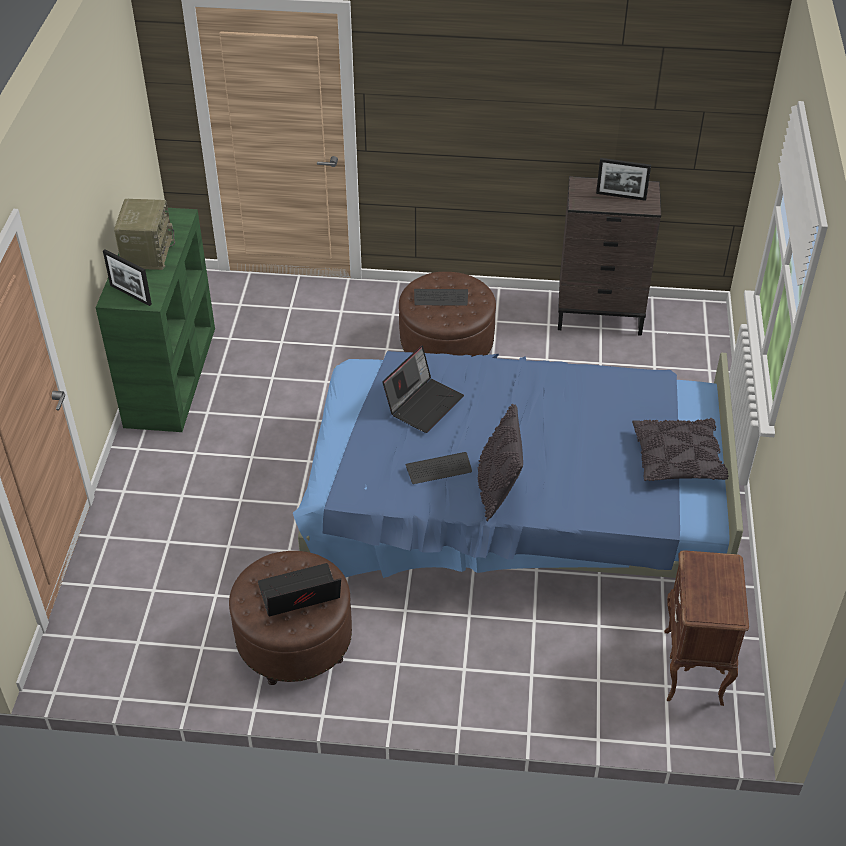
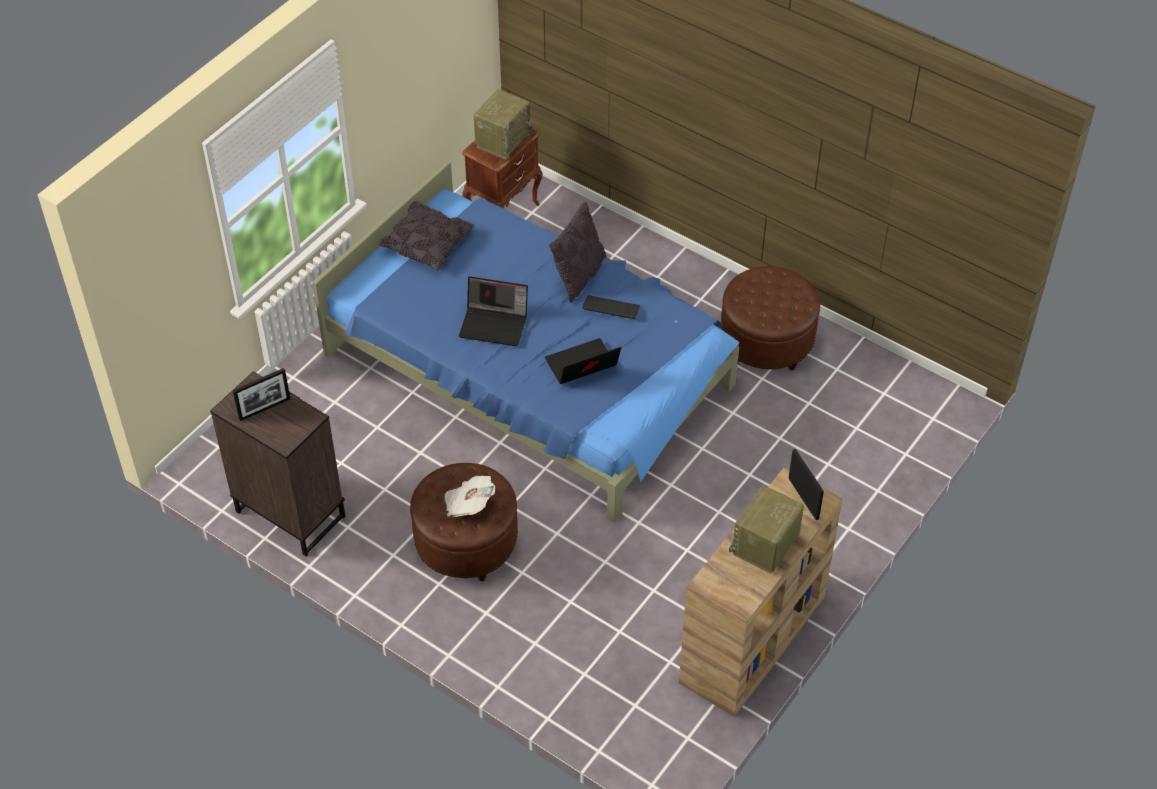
camera: 150 degrees left, 5 degrees up
(169, 376) = (754, 640): green bookcase -> brown bookcase
(299, 596) = (765, 293): laptop -> laptop (495, 324)
(441, 298) = (468, 504): keyboard -> newspaper
(621, 196) = (264, 409): picture frame -> picture frame turned 105 degrees clockwise
(713, 590) = (502, 139): none -> radio

